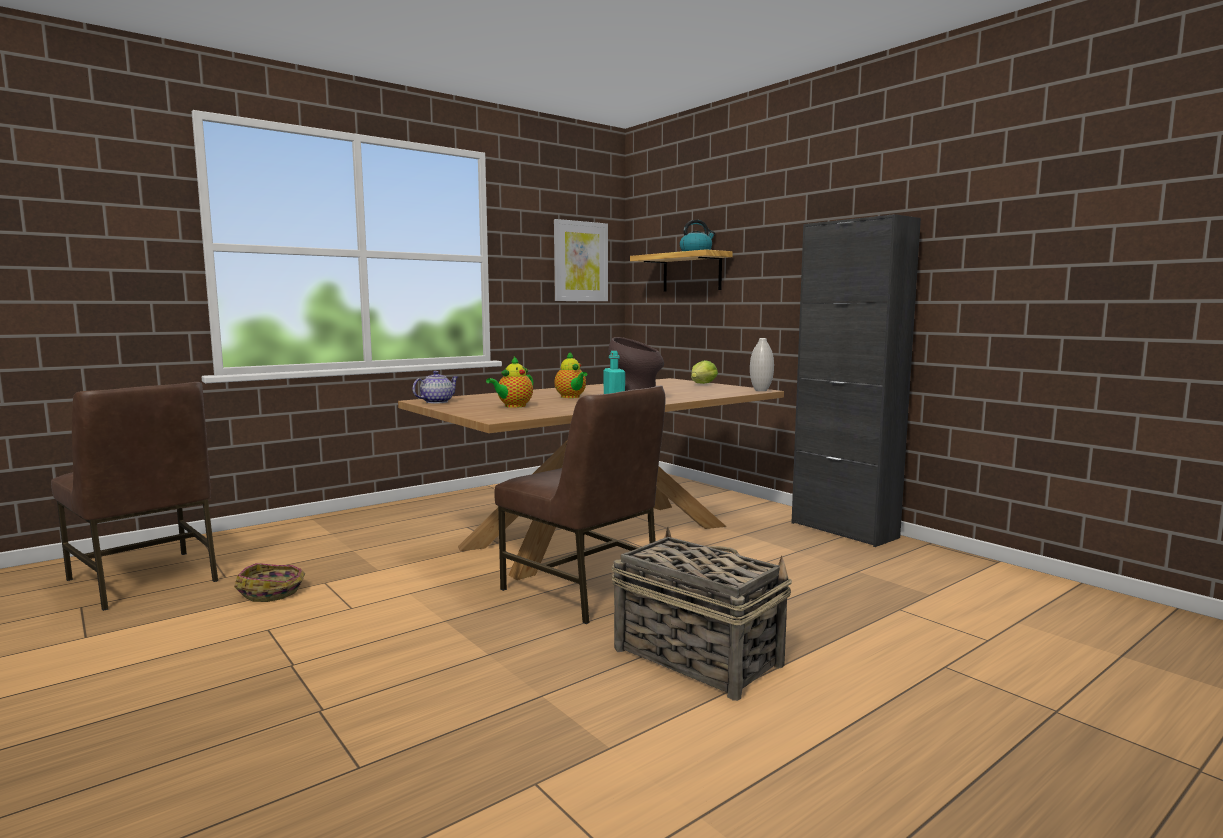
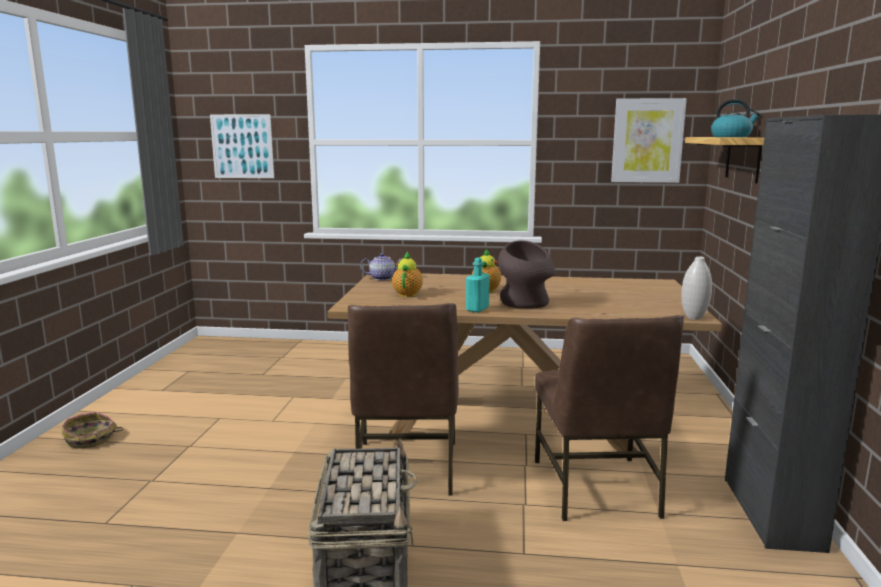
camera: 45 degrees right, 5 degrees up
(81, 247) = (242, 146): none -> picture
(145, 580) = (232, 363): brown chair -> brown chair (597, 489)
(273, 592) = (262, 393): basket -> basket (91, 439)
(513, 406) = (408, 294): teapot -> teapot turned 105 degrees clockwise
(702, 384) = (668, 295): lettuce -> none

